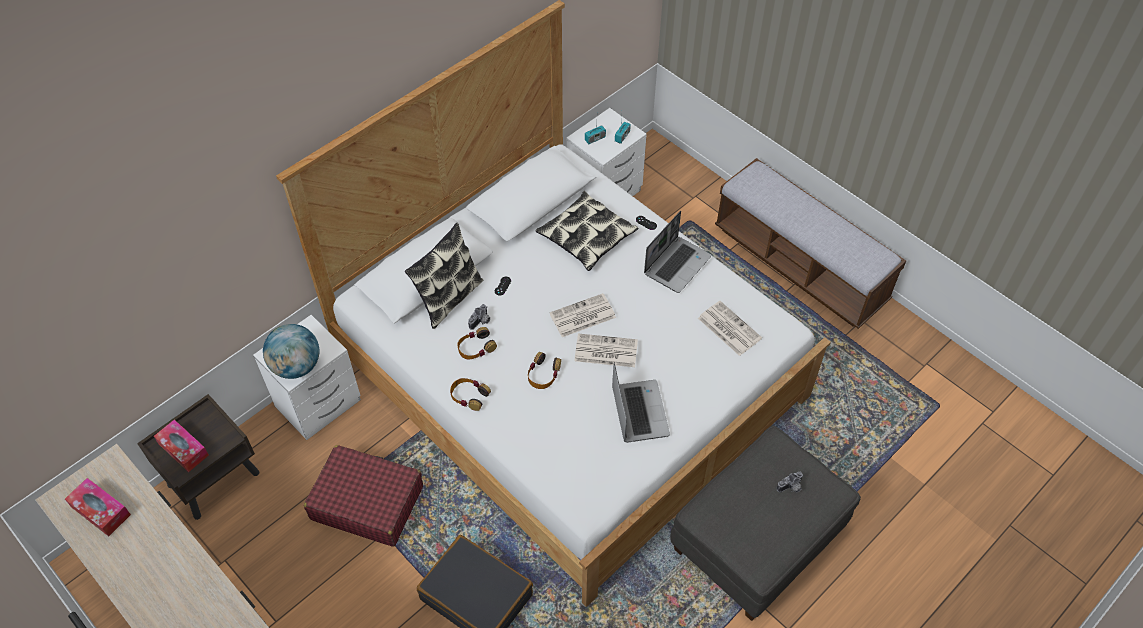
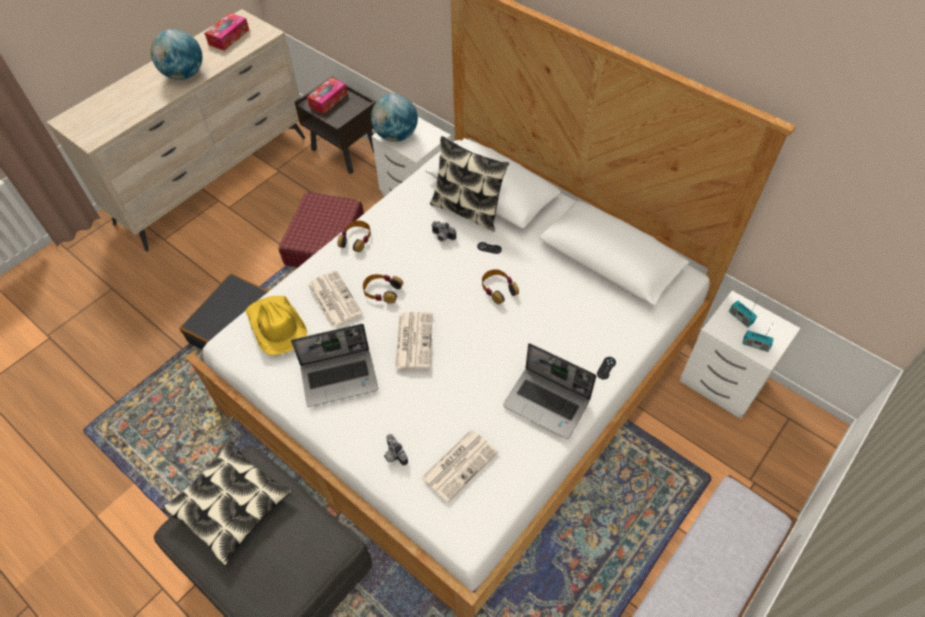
camera: 85 degrees right, 0 degrees up
(168, 561) = (184, 75): none -> globe
(476, 347) = (411, 237): headphones -> headphones (498, 289)
(575, 464) = (276, 326): none -> yellow hat
(582, 316) = (458, 316): newspaper -> newspaper (333, 299)
(586, 237) = (570, 311): pillow -> pillow (231, 505)
(791, 488) = (270, 560): camera -> camera (393, 455)

